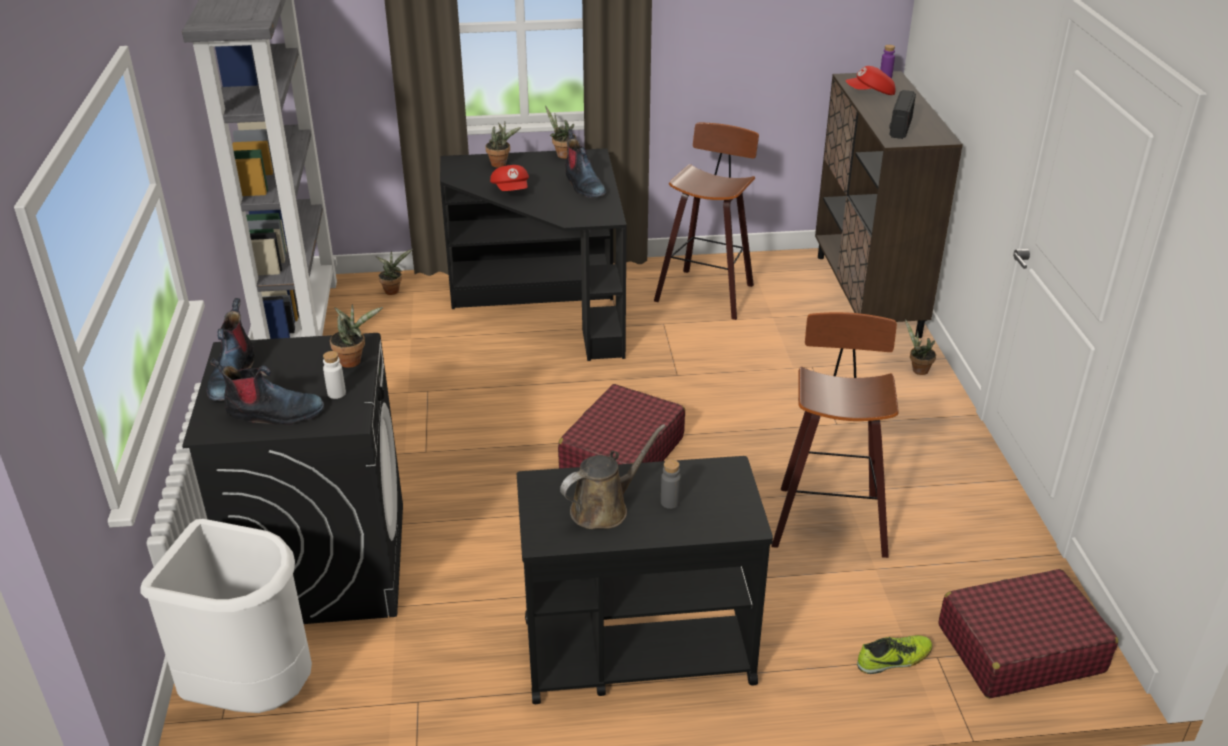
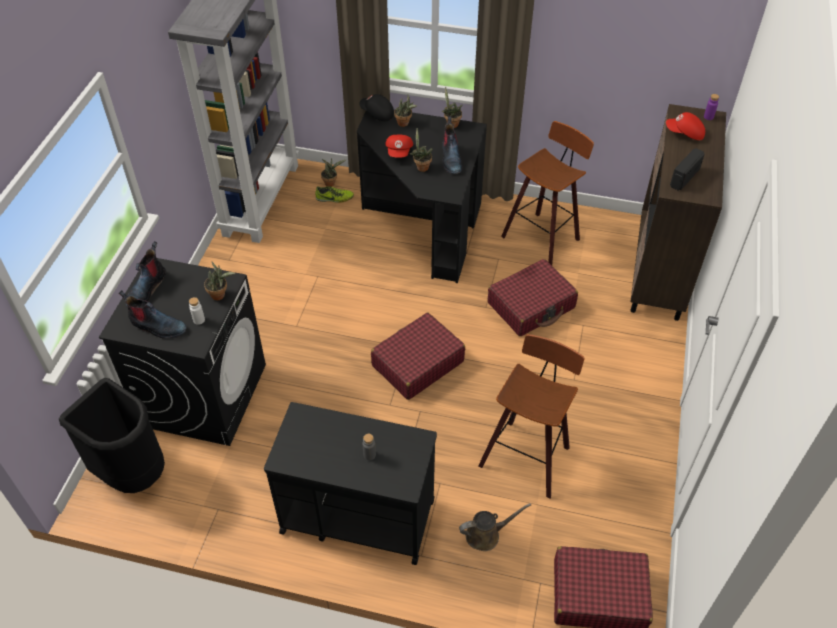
camera: 20 degrees right, 15 degrees up
(253, 692) = (133, 472): white trash can -> black trash can
(457, 161) = (377, 113): none -> black cap
(604, 508) = (328, 447): brown watering can -> brown watering can (486, 535)
(735, 361) = (531, 305): none -> red suitcase
(894, 660) = (511, 575): shoe -> shoe (334, 198)
(917, 370) = (658, 349): potted plant -> potted plant (421, 167)

